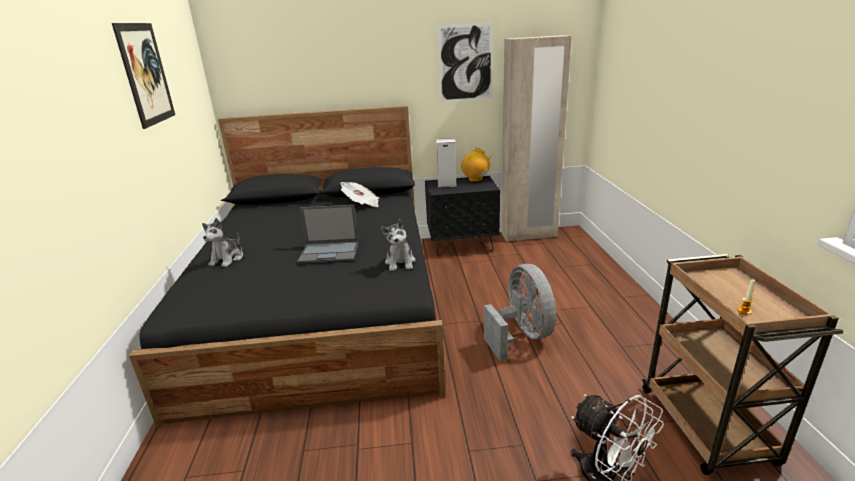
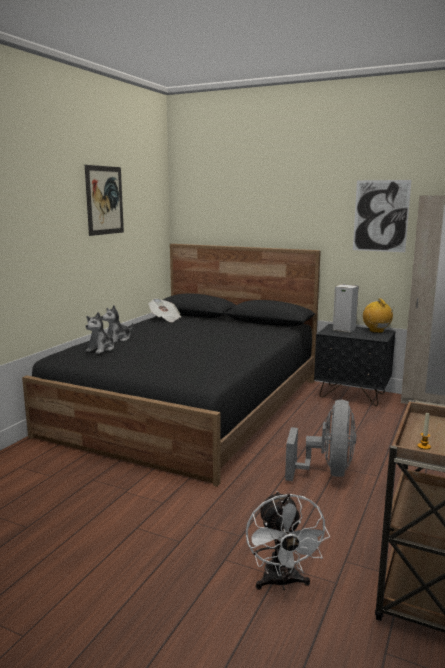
camera: 30 degrees right, 10 degrees down
(330, 252) = (184, 350): laptop -> none
(362, 204) = (250, 328): newspaper -> newspaper (165, 319)
(400, 262) = (225, 367): plush toy -> plush toy (101, 349)

